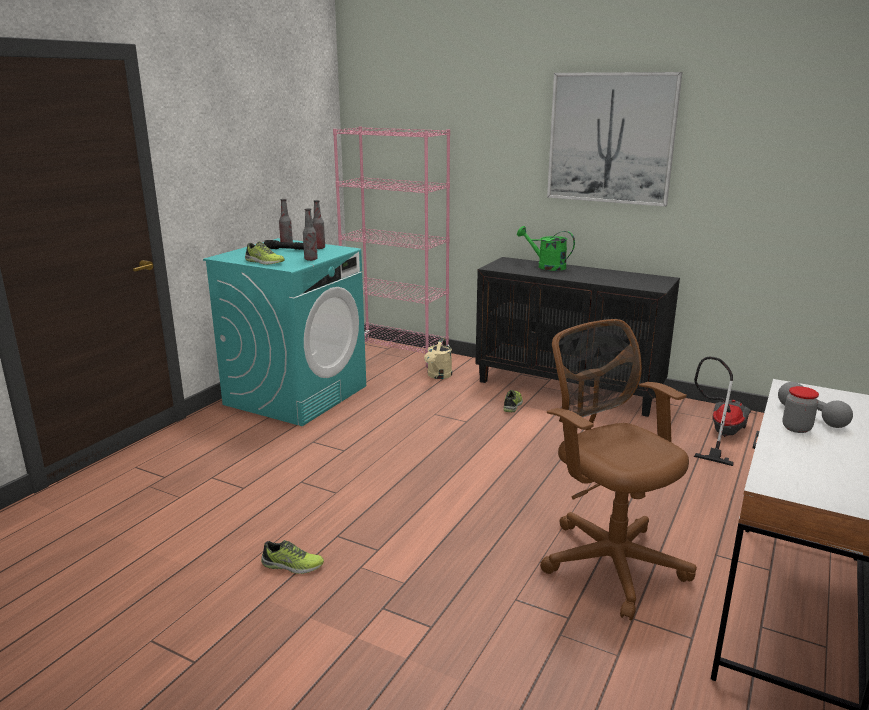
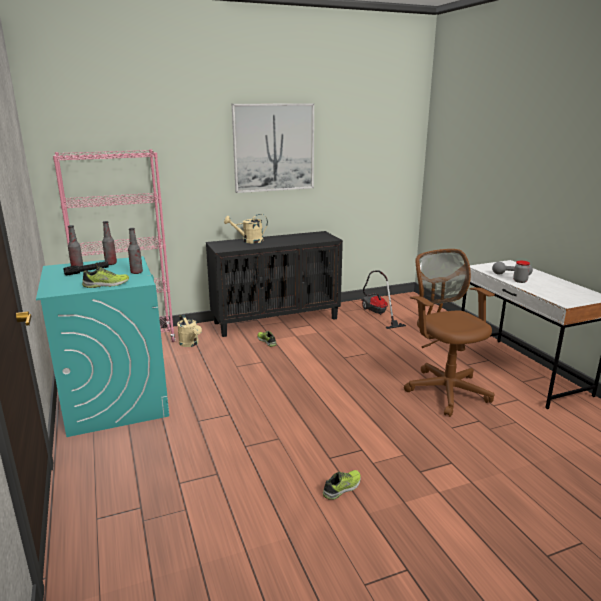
camera: 50 degrees left, 0 degrees up
(546, 266) = (249, 241): green watering can -> beige watering can
(608, 560) = (445, 389): brown office chair -> brown office chair turned 60 degrees clockwise

